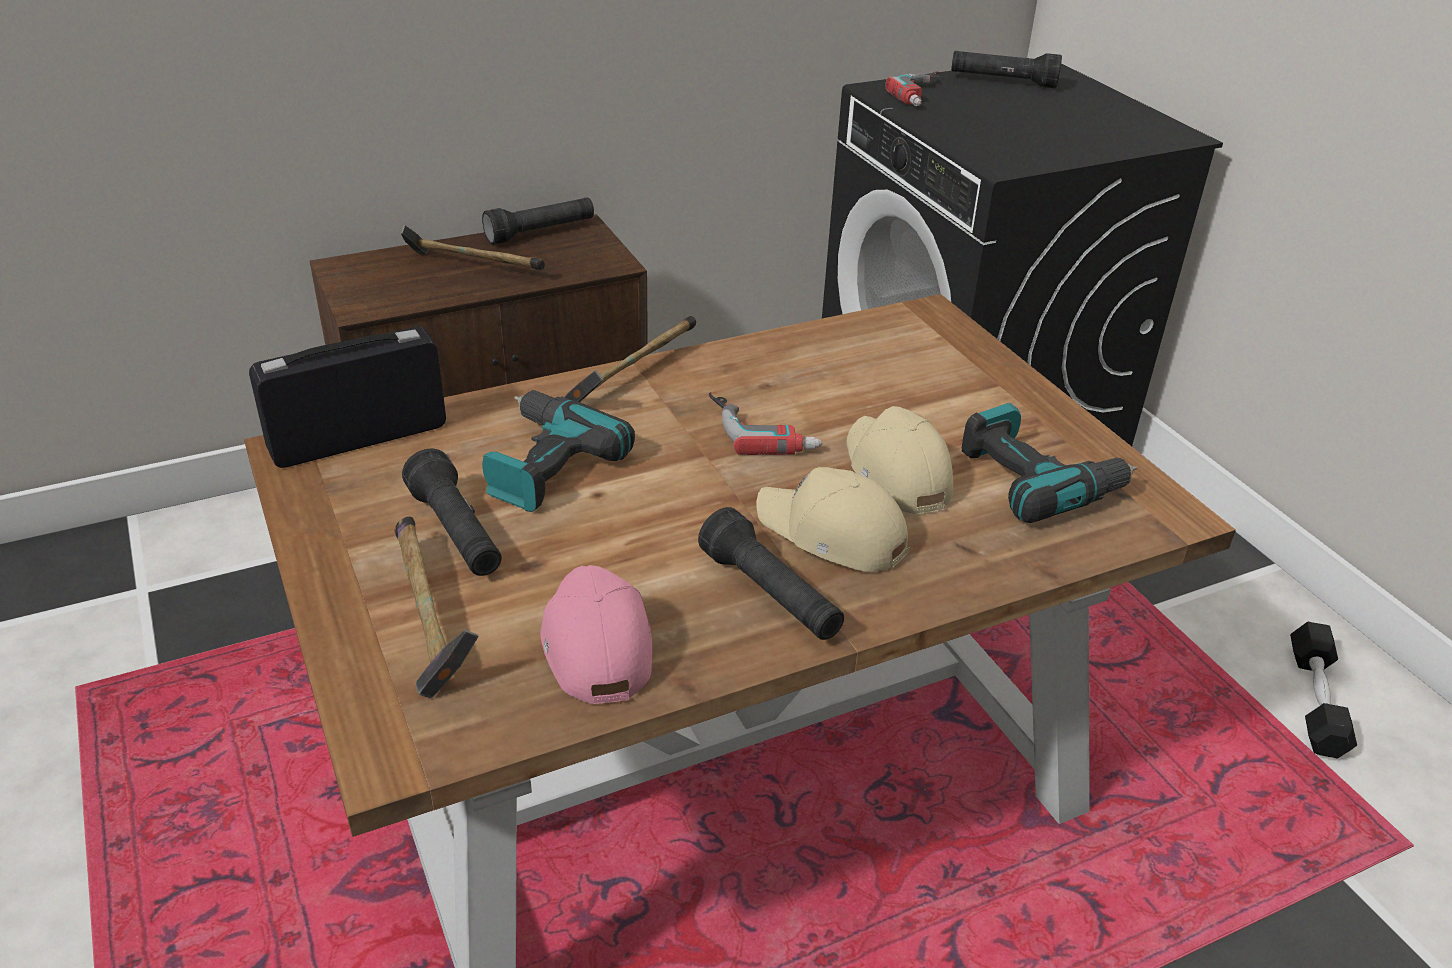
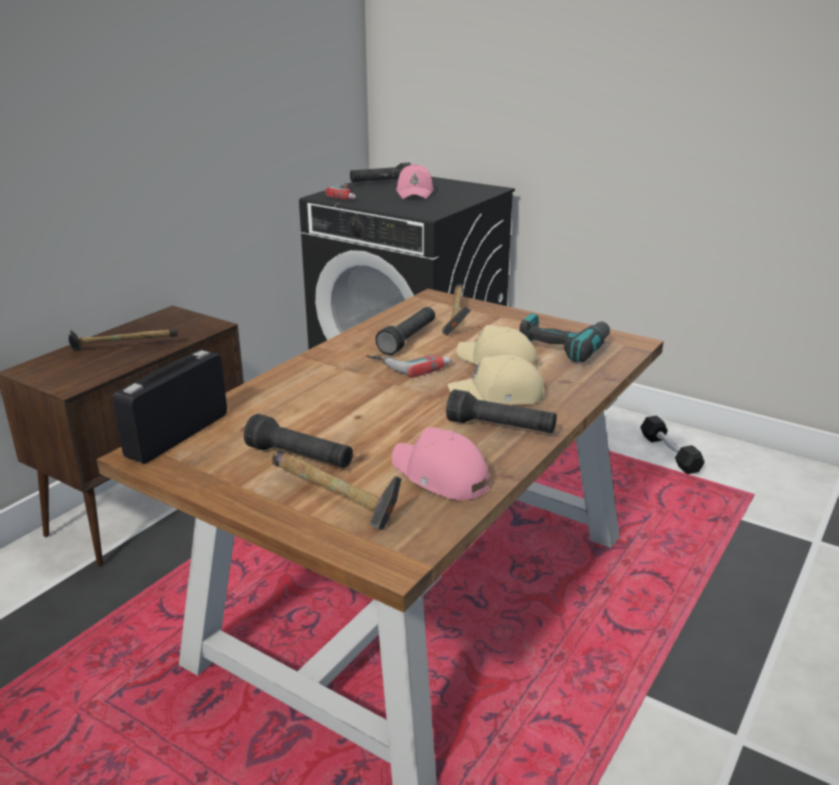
camera: 30 degrees left, 10 degrees down
(541, 232) = (147, 321): black flashlight -> black flashlight (408, 339)
(543, 464) = (309, 413): power drill -> none
(632, 377) = (310, 363): hammer -> hammer (455, 318)
(1034, 115) = (415, 193): none -> pink cap

